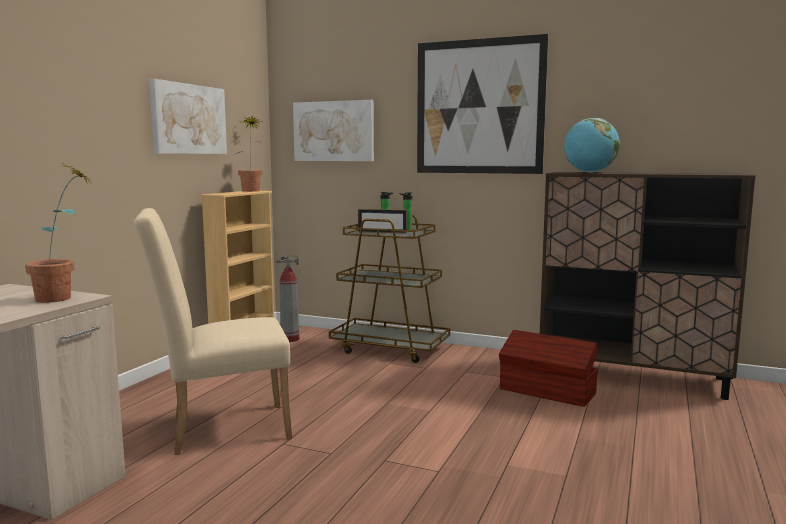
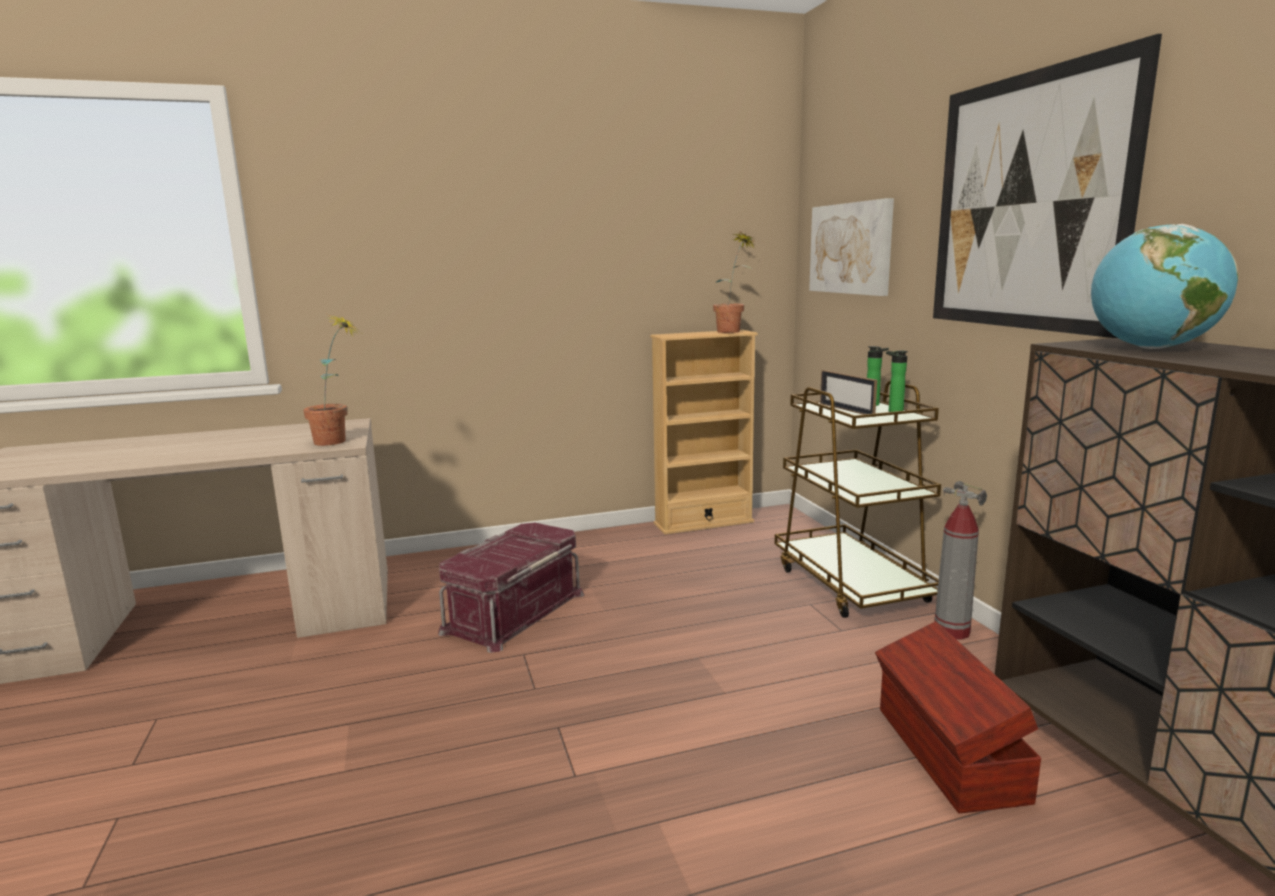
camera: 50 degrees right, 5 degrees up
(188, 119) = (640, 243): picture -> none
(219, 429) = (513, 611): beige chair -> red storage box
(289, 339) = (760, 530): fire extinguisher -> fire extinguisher (951, 631)

